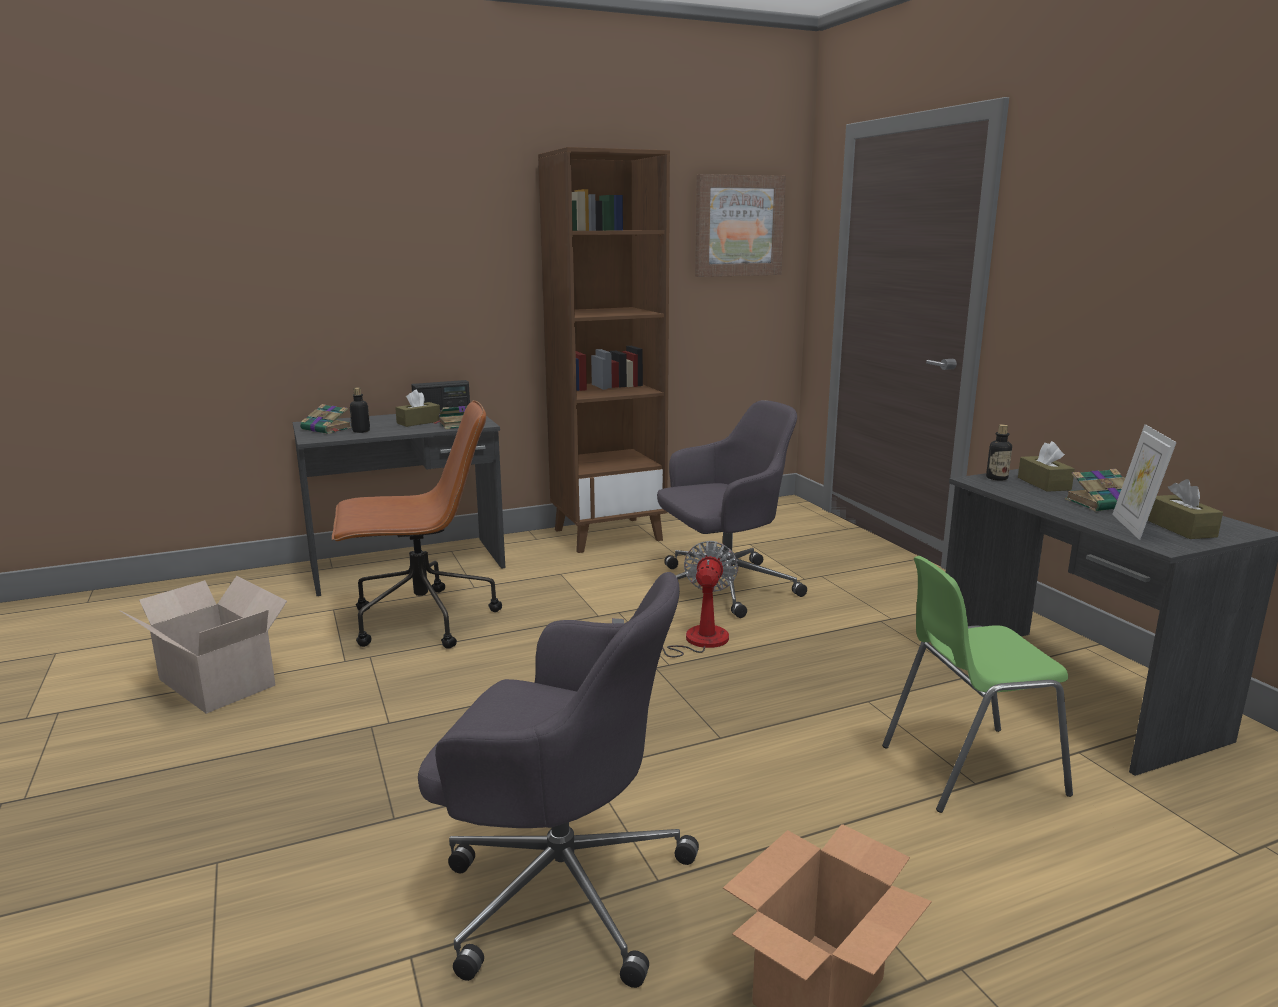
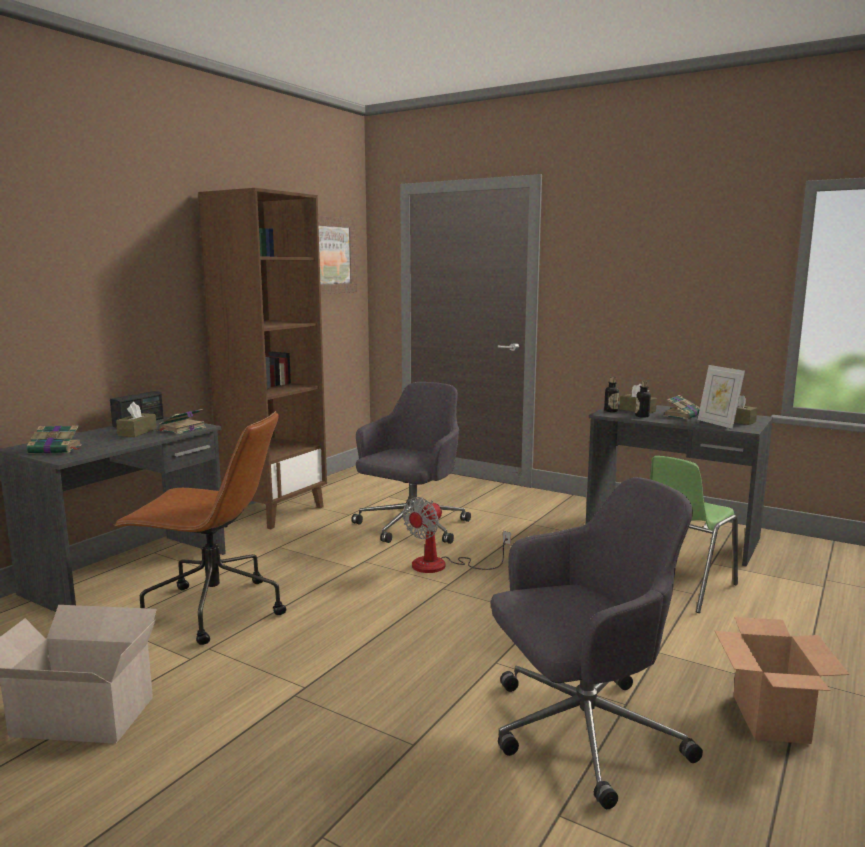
camera: 35 degrees left, 5 degrees down
(361, 431) = (98, 446): bottle -> bottle (642, 416)
(420, 621) = (212, 610): brown office chair -> brown office chair turned 60 degrees clockwise
(692, 641) = (442, 565): fan -> fan turned 120 degrees counterclockwise

